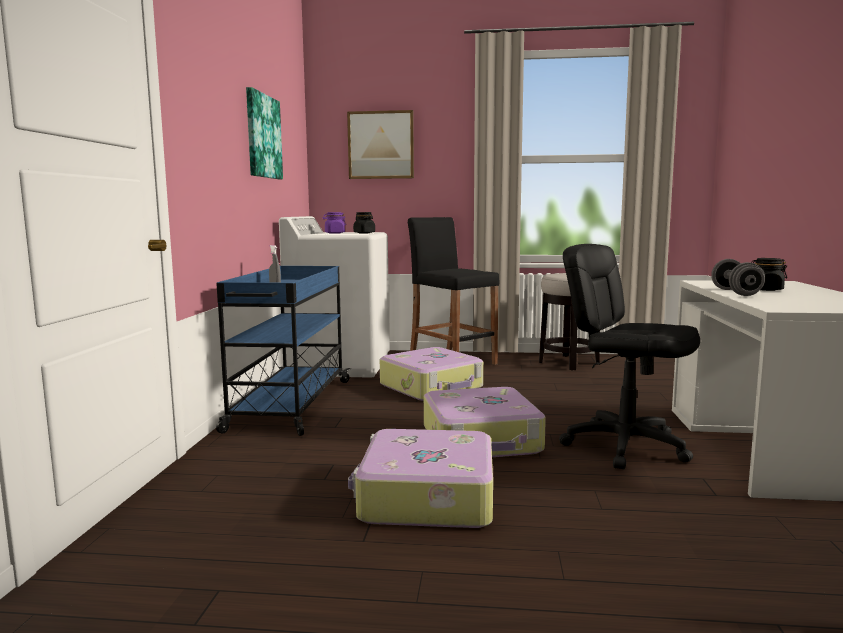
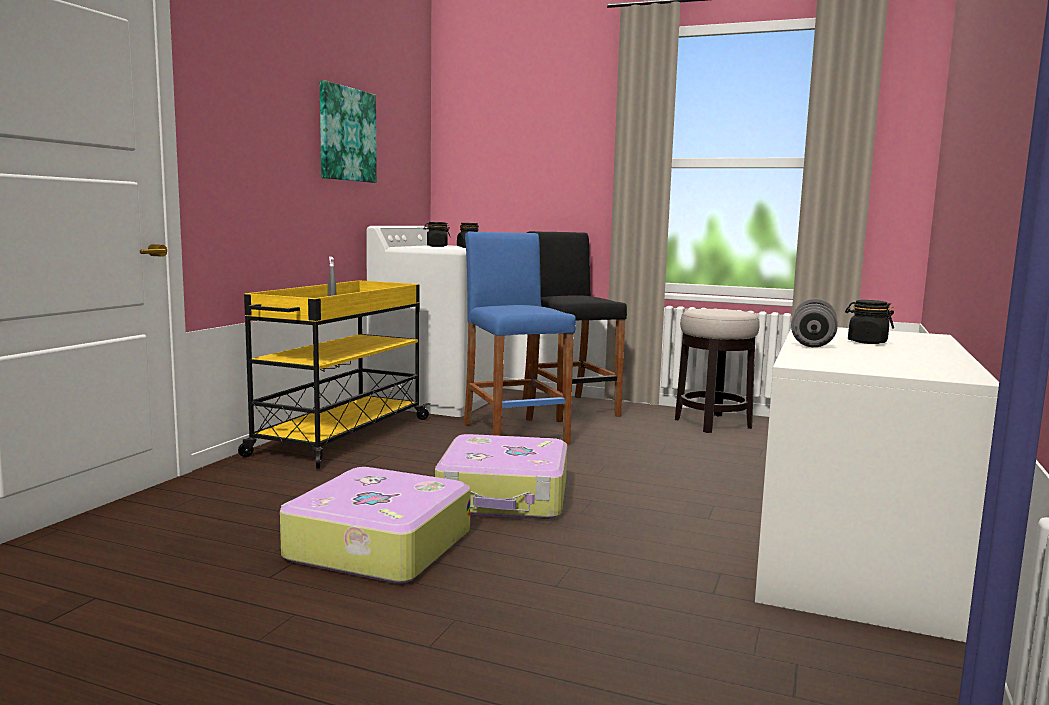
camera: 15 degrees right, 0 degrees up
(290, 405) = (340, 437): blue cart -> yellow cart
(334, 233) = (437, 246): purple jar -> black jar
(381, 145) = (511, 144): picture -> none
(432, 387) = (514, 434): suitcase -> blue stool
(625, 446) = (667, 524): black office chair -> none

